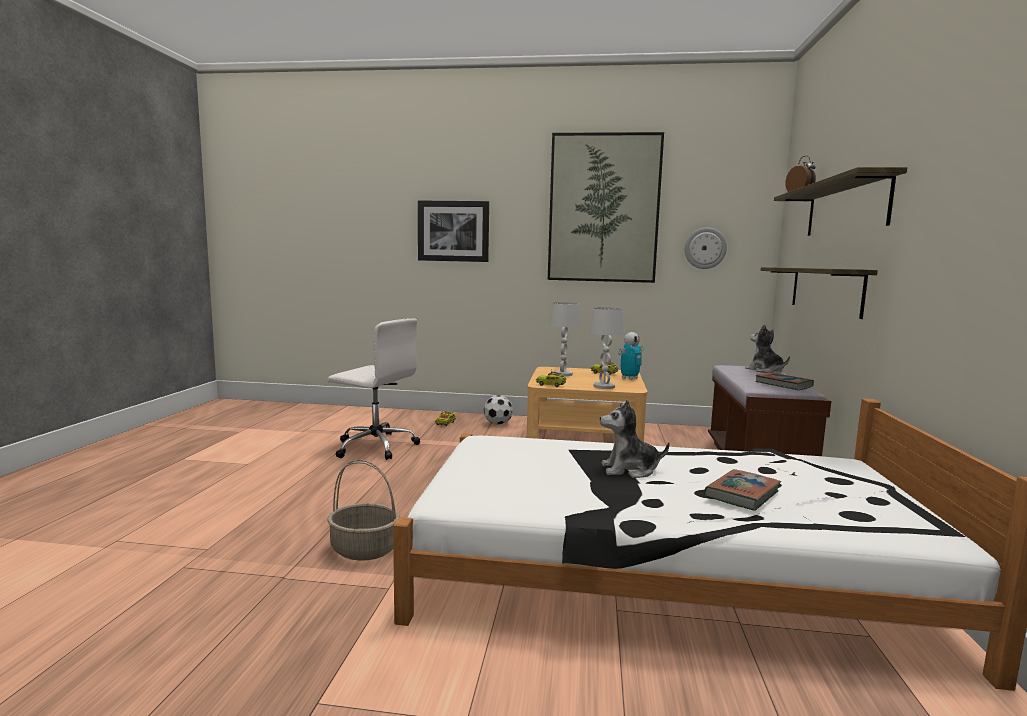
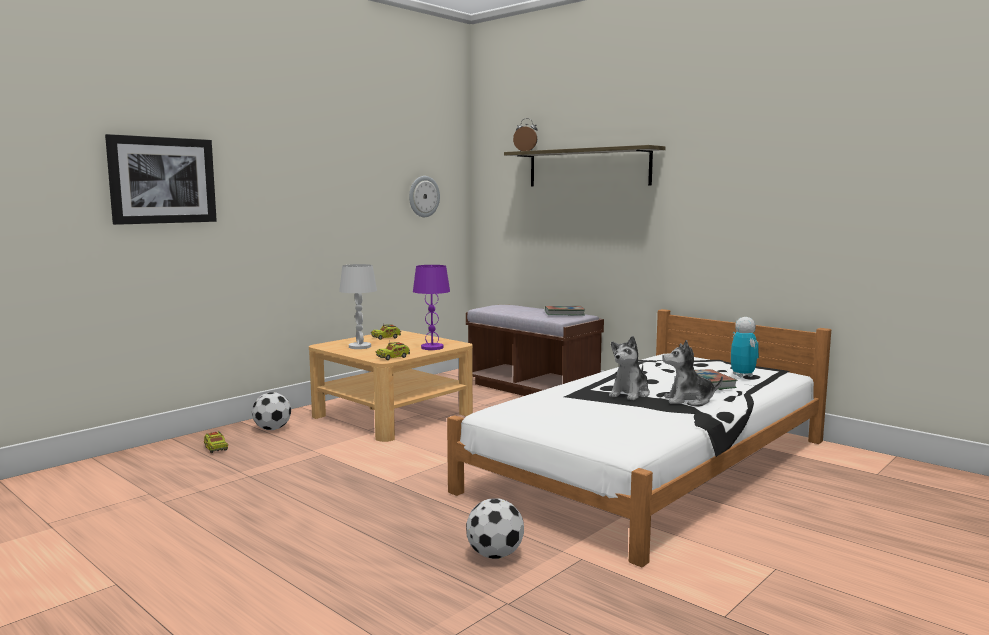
camera: 55 degrees left, 0 degrees up
(365, 549) = (495, 554): basket -> football
(375, 446) = (216, 497): white office chair -> none
(603, 208) = (336, 154): picture -> none
(604, 386) = (432, 347): white table lamp -> purple table lamp
(629, 378) = (420, 337): toy robot -> toy robot (742, 375)
(765, 370) = (516, 306): plush toy -> plush toy (689, 400)
(825, 289) = (569, 232): shelf -> none

